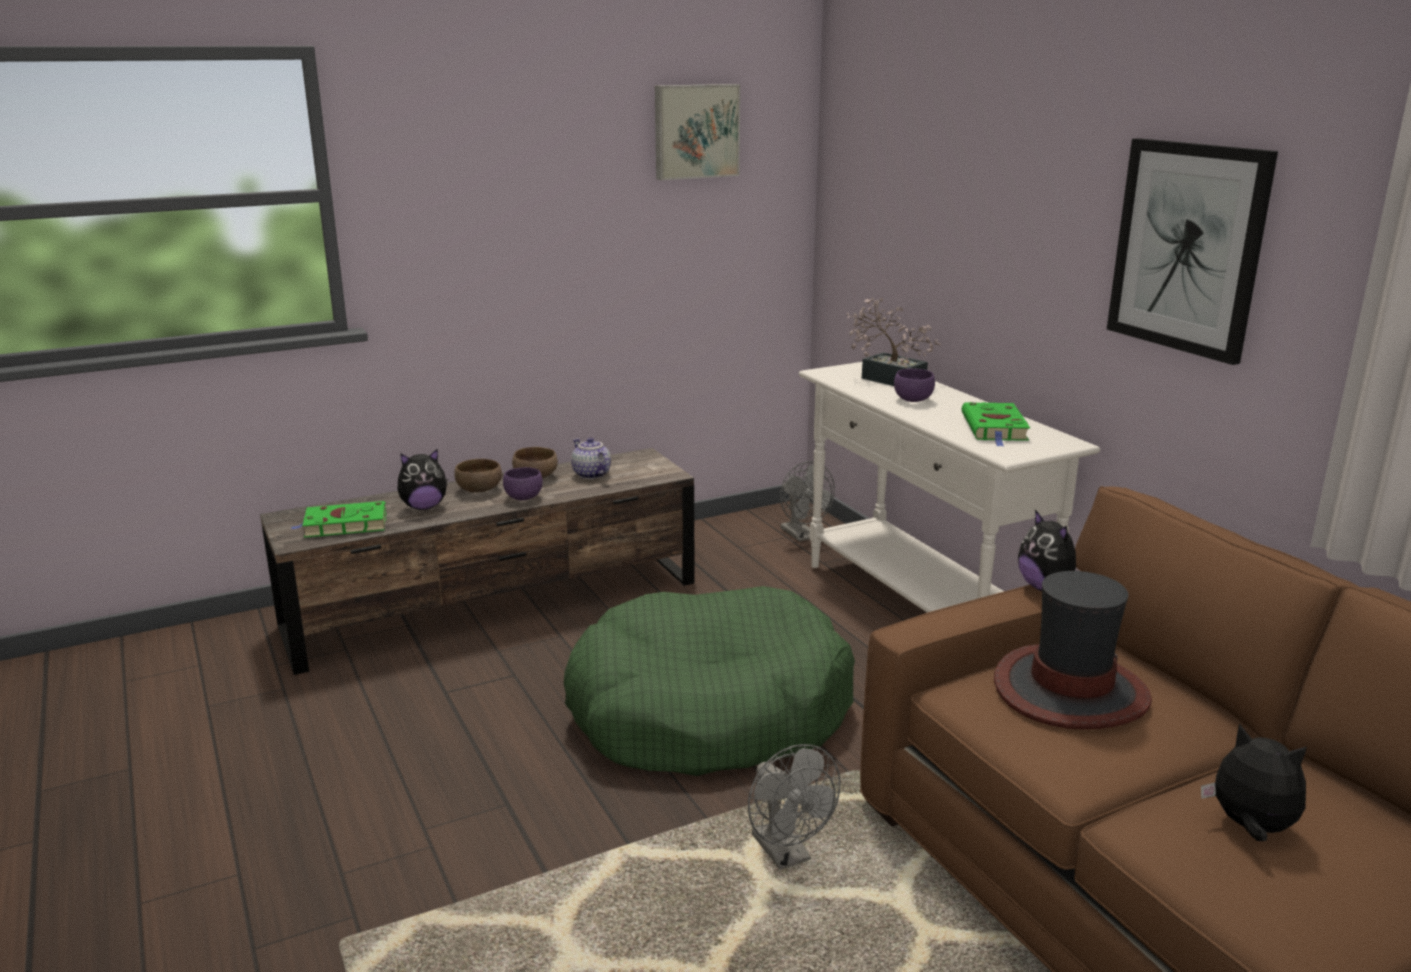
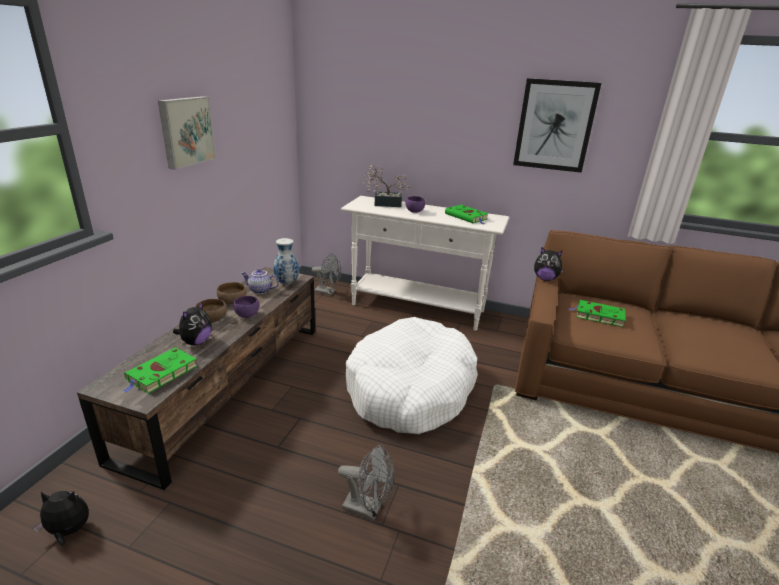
camera: 45 degrees left, 5 degrees up
(640, 475) = (286, 283): none -> vase
(695, 131) = (252, 76): picture -> picture (186, 131)
(708, 711) = (410, 389): green dog bed -> white dog bed
(787, 855) = (525, 433): grey fan -> grey fan (368, 508)
(1070, 691) = (598, 316): hat -> green book
(1250, 828) = (705, 340): plush toy -> plush toy (68, 531)

